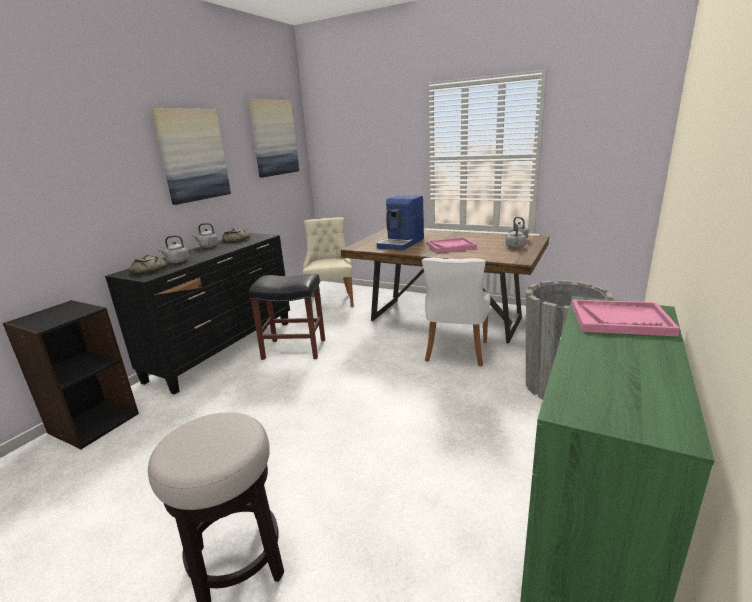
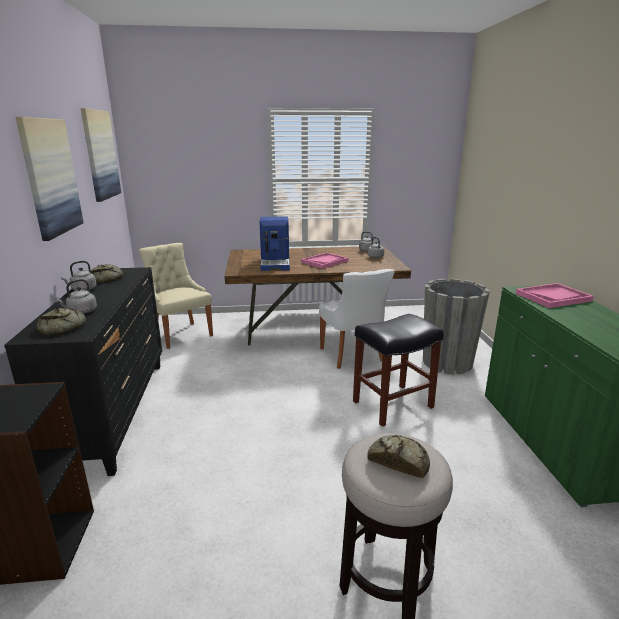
camera: 35 degrees left, 0 degrees up
(206, 440) = (399, 460): none -> bread
(293, 349) = (200, 390): black stool -> black stool (392, 405)

